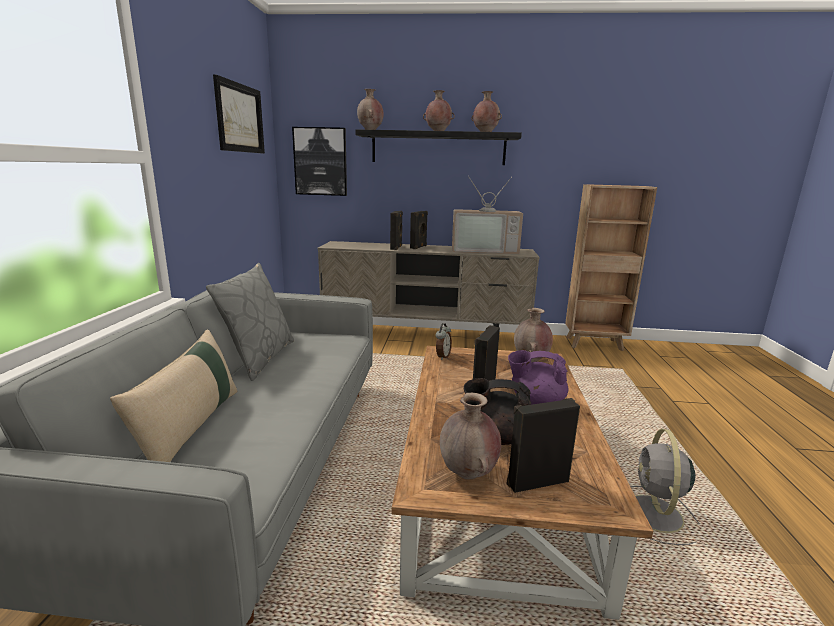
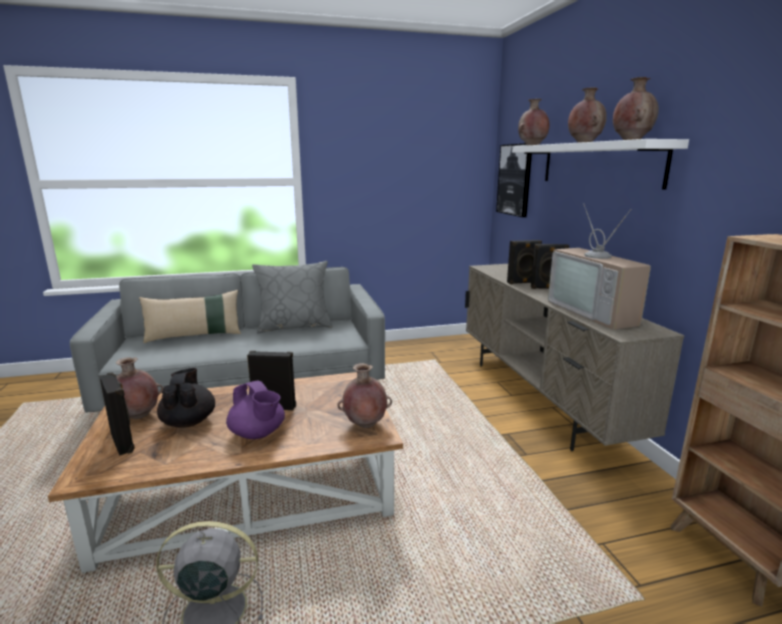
camera: 70 degrees right, 0 degrees up
(239, 118) = (427, 144): picture -> none
(438, 148) = (598, 164): black shelf -> white shelf
(442, 356) = (342, 380): alarm clock -> none
(536, 401) = (258, 434): purple teapot -> purple teapot turned 150 degrees clockwise

